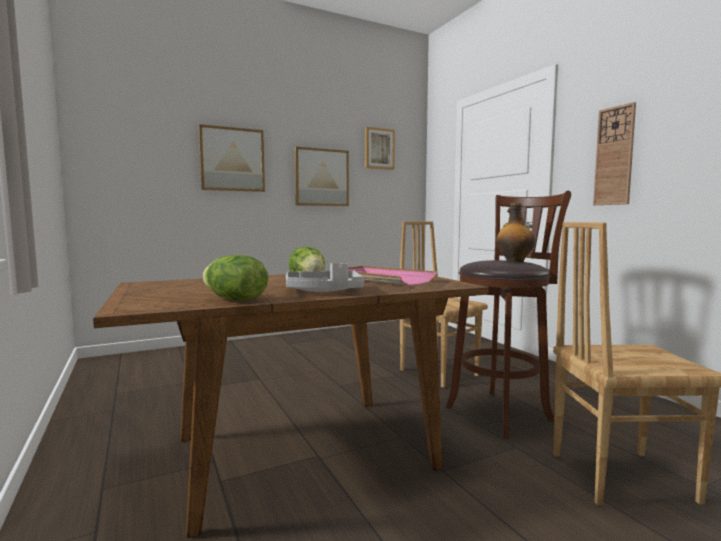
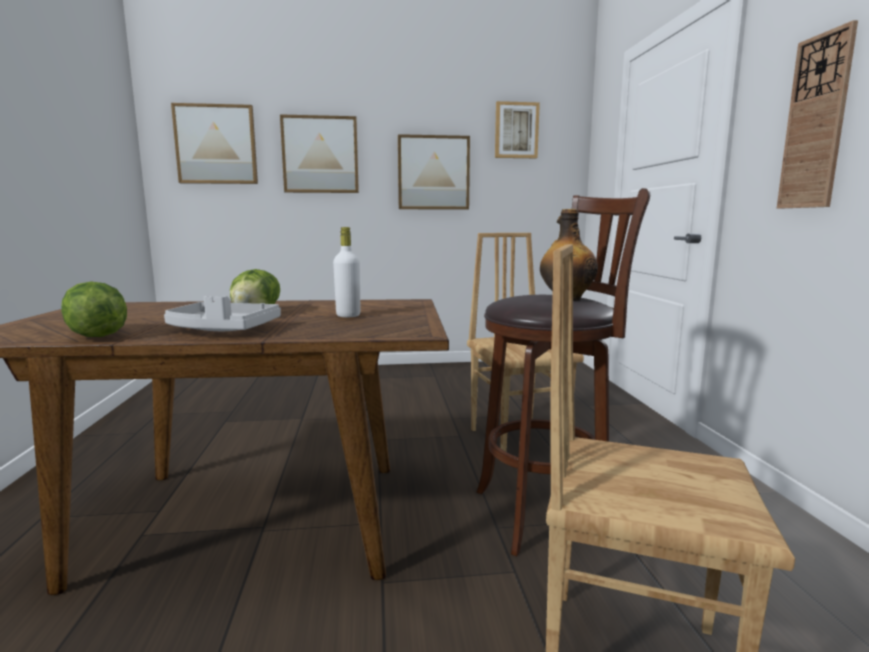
camera: 20 degrees right, 5 degrees up
(138, 146) = (216, 144): none -> picture
(380, 279) = (348, 315): pink tray -> white bottle

